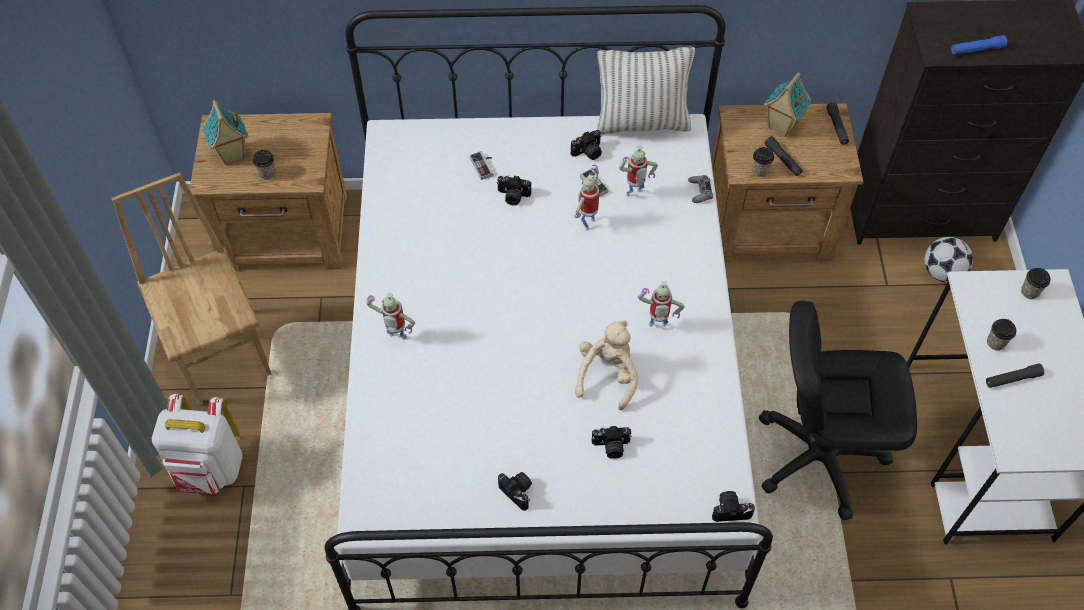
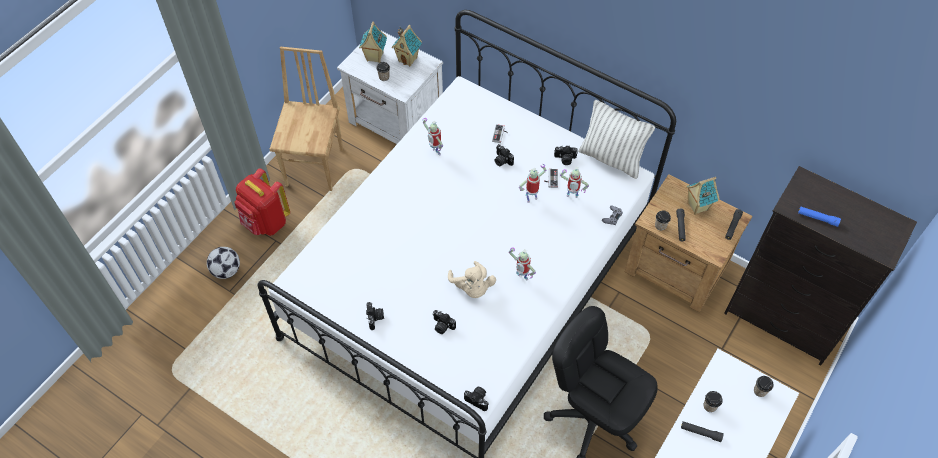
camera: 35 degrees right, 0 degrees up
(210, 470) = (266, 222): white backpack -> red backpack
(282, 133) = (408, 59): none -> toy house
(288, 234) = (396, 120): brown nightstand -> white nightstand
(397, 338) = (379, 202): toy robot -> toy robot (435, 152)
(608, 375) = (472, 287): beige plush toy -> beige plush toy turned 105 degrees clockwise
(942, 272) = (766, 362): football -> football (226, 270)

